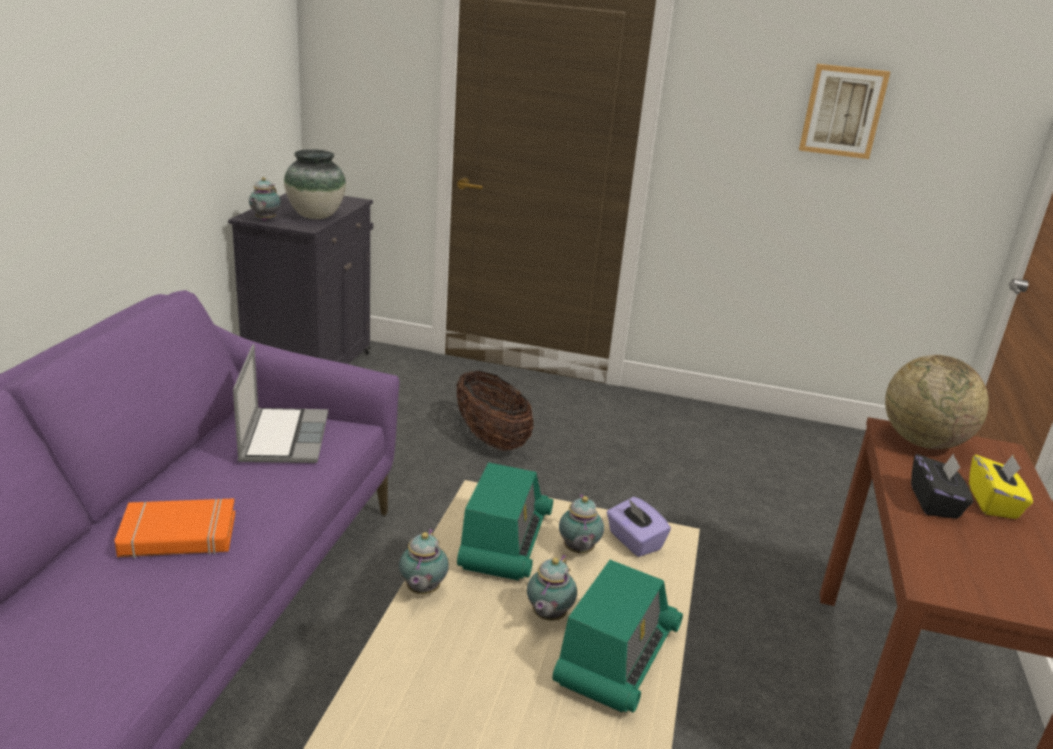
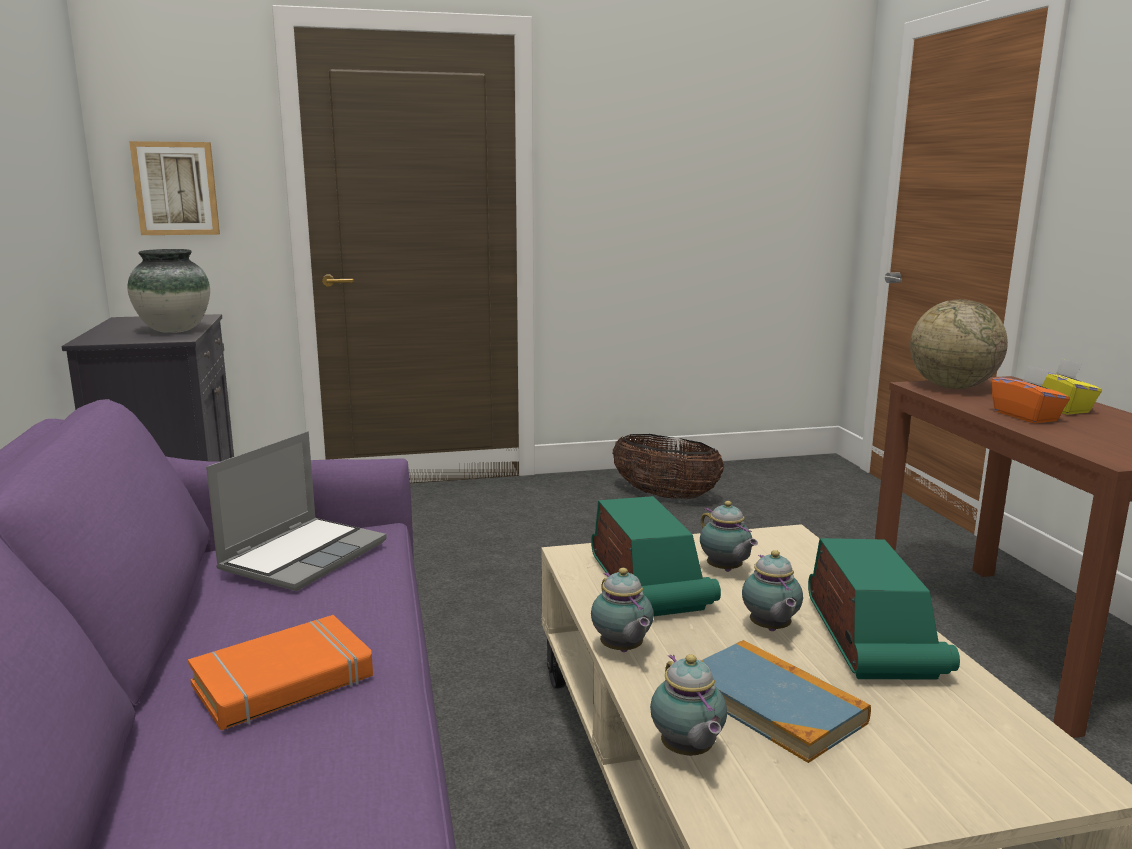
camera: 25 degrees left, 10 degrees down
(264, 220) = (113, 340): teapot -> teapot (687, 752)
(283, 437) = (304, 555): laptop -> laptop turned 60 degrees clockwise
(473, 677) = (773, 704): none -> book
(491, 439) = (453, 547): basket -> basket (665, 496)
(634, 541) = (762, 548): purple tissue box -> none
(843, 111) = (703, 152): picture -> picture (176, 188)
(935, 503) = (1026, 416): black tissue box -> orange tissue box

